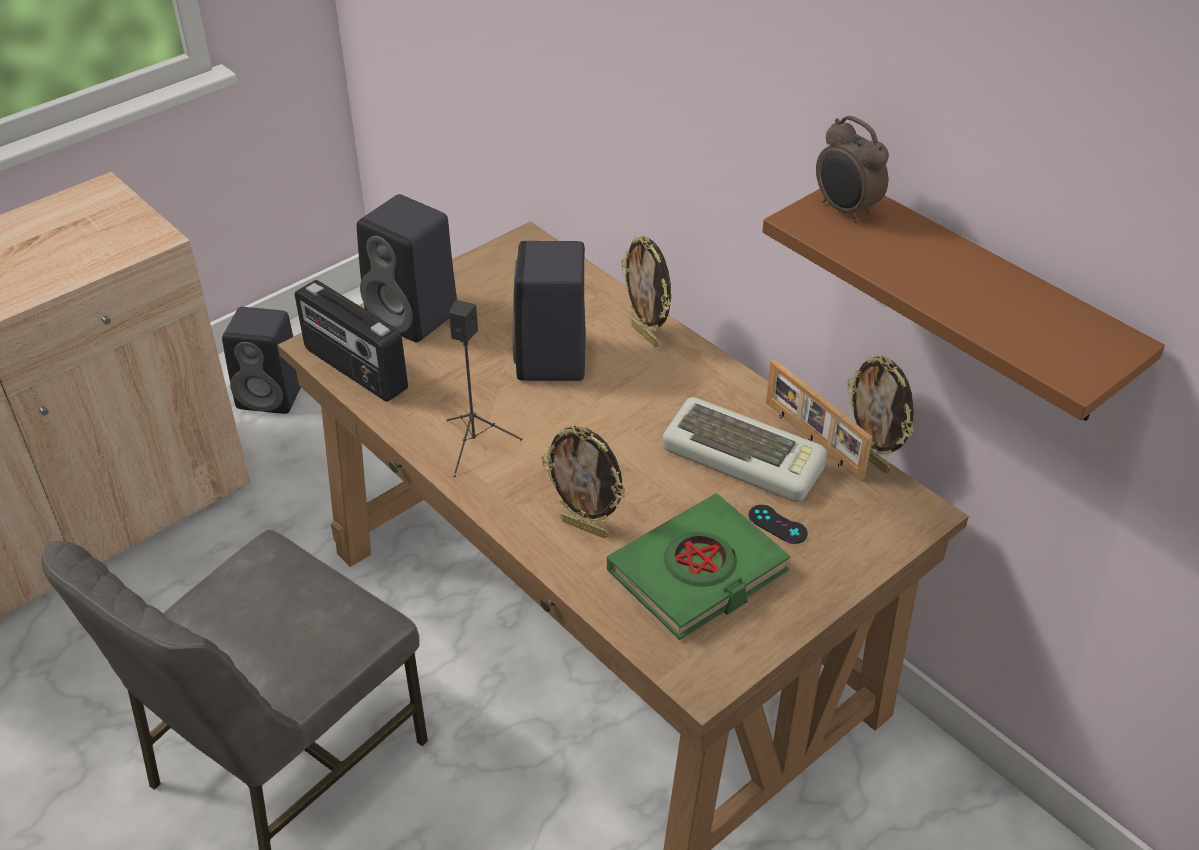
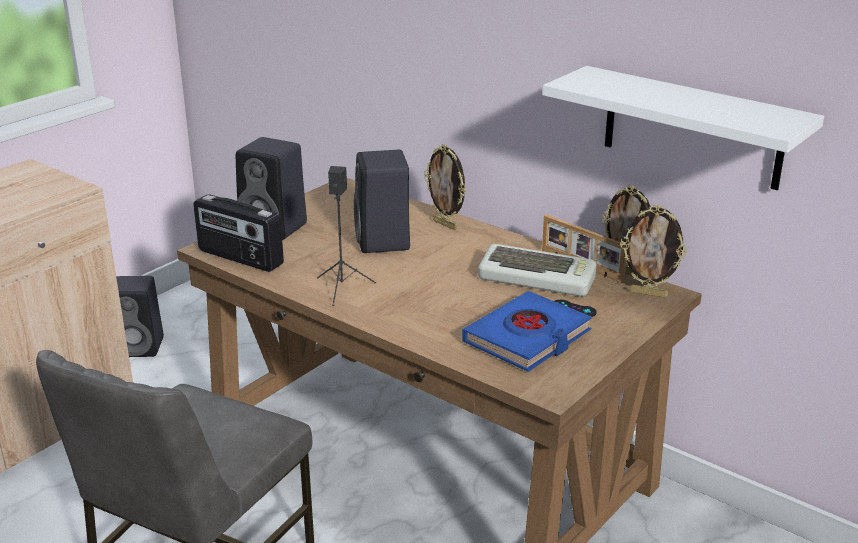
camera: 10 degrees left, 15 degrees down
(585, 527) = (438, 322): picture frame -> picture frame (648, 293)
(698, 573) = (527, 338): green book -> blue book
(845, 210) = (594, 78): alarm clock -> none
(981, 302) = (692, 128): brown shelf -> white shelf

